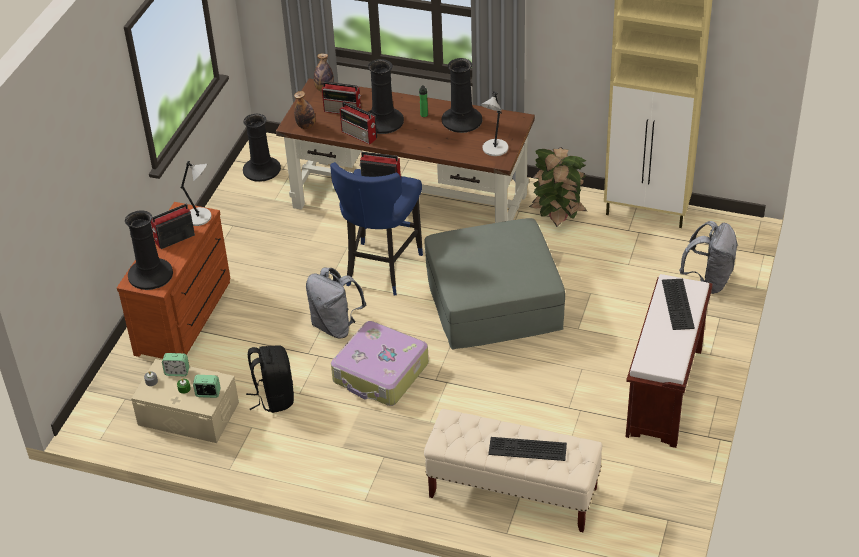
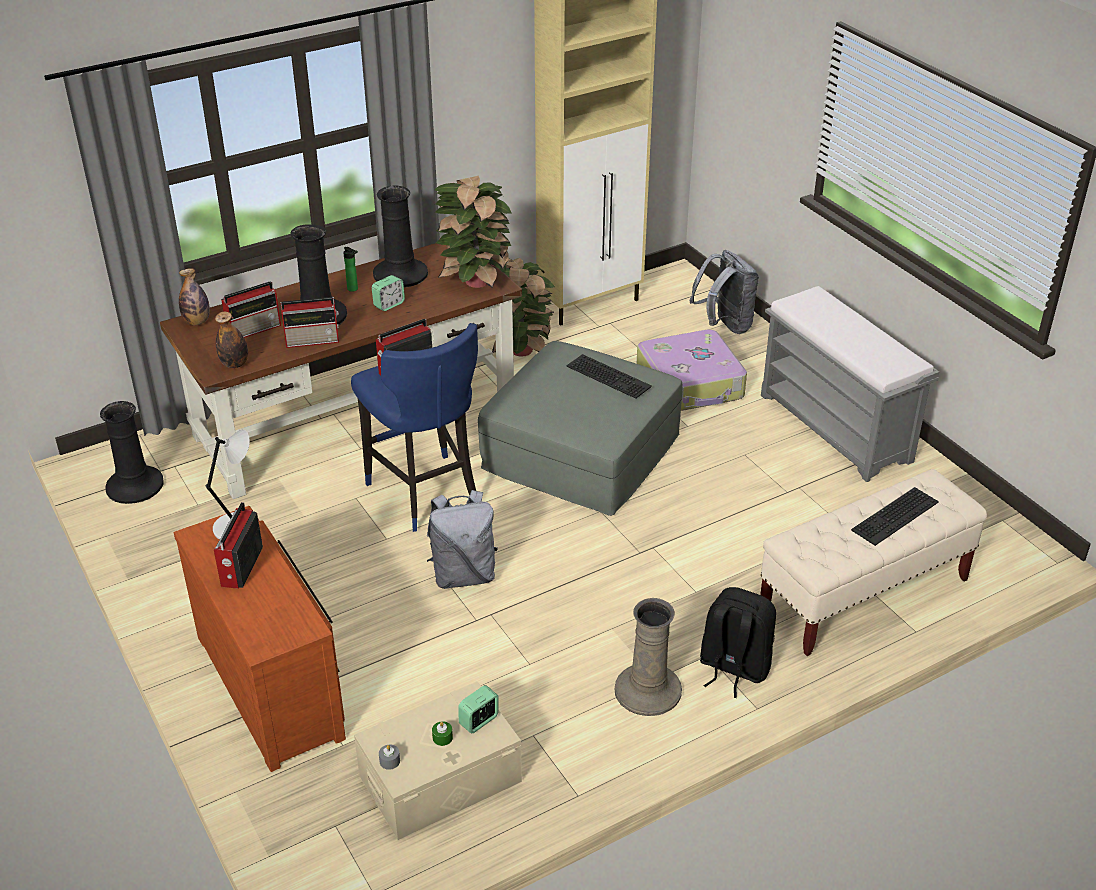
camera: 50 degrees left, 5 degrees down
(150, 275) = (275, 622): black vase -> none
(177, 372) = (405, 727): alarm clock -> alarm clock (389, 304)
(274, 397) = (509, 688): black backpack -> black backpack (733, 668)
(330, 449) = (647, 690): none -> beige vase
(380, 373) = (580, 585): suitcase -> suitcase (690, 384)
(494, 149) = (476, 280): grey table lamp -> potted plant
(665, 393) = (836, 428): brown bench -> grey bench
(679, 304) = (828, 313): keyboard -> keyboard (610, 376)

